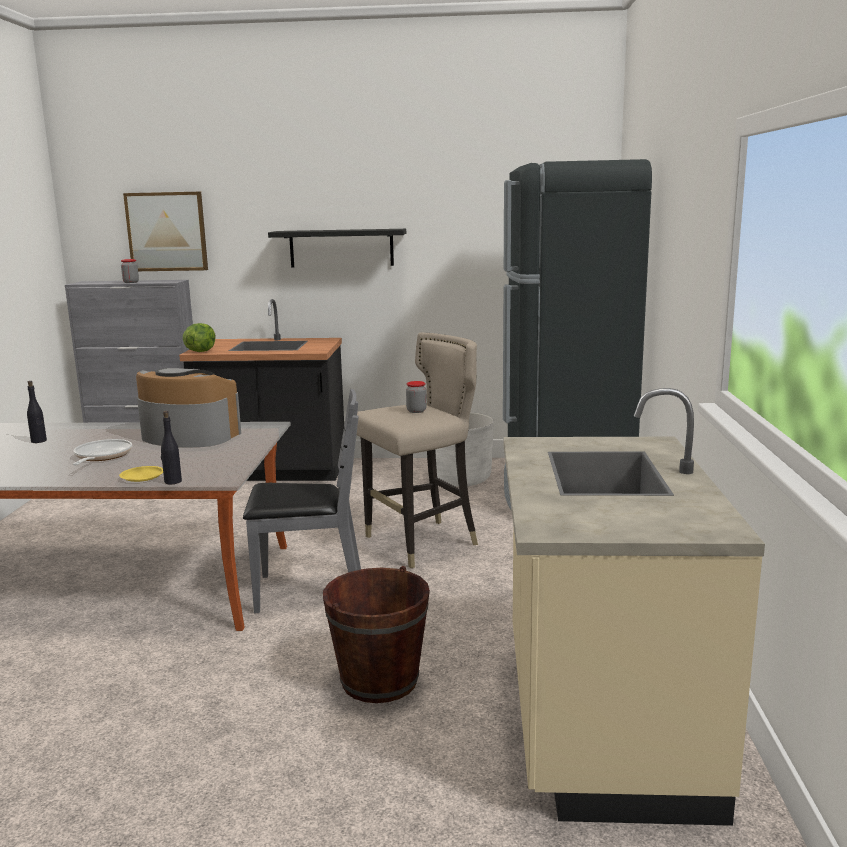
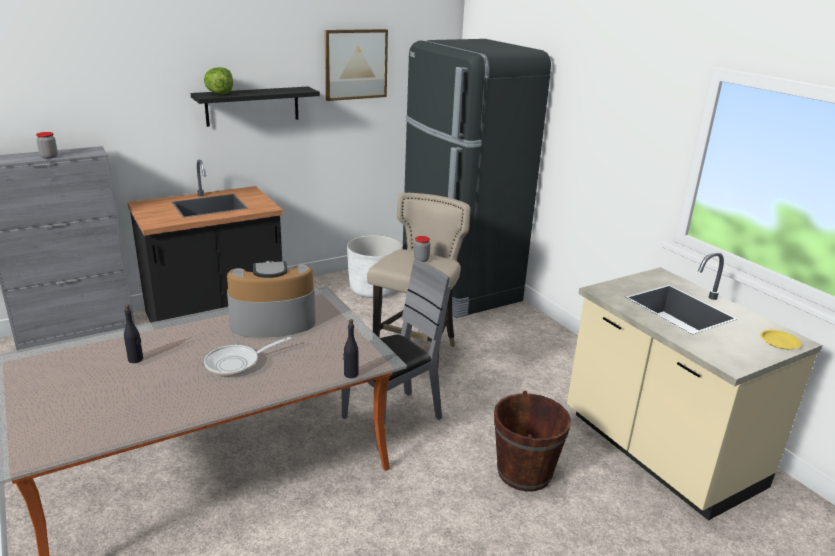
camera: 35 degrees left, 10 degrees up
(101, 457) = (237, 363): frying pan -> frying pan turned 90 degrees counterclockwise
(142, 477) = (316, 376): yellow plate -> yellow plate (779, 342)
(167, 231) = (73, 98): picture -> picture (355, 64)
(200, 351) = (156, 222): lettuce -> lettuce (220, 94)

